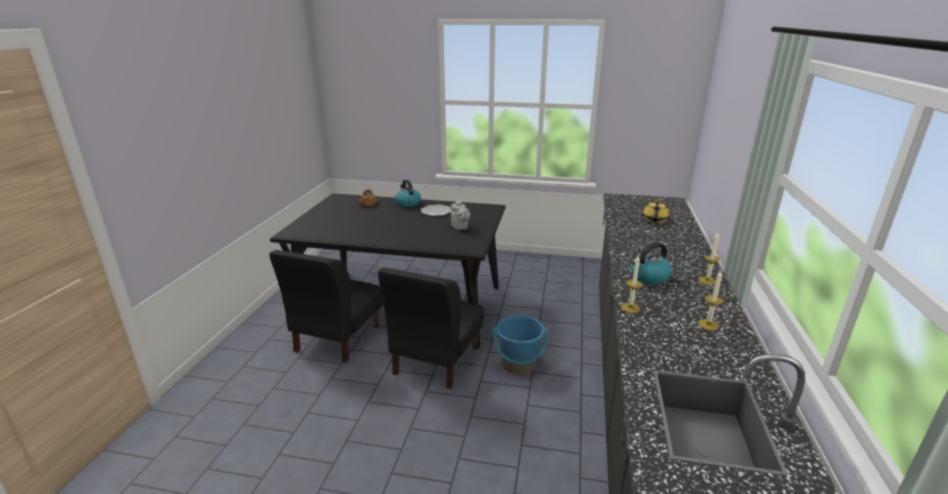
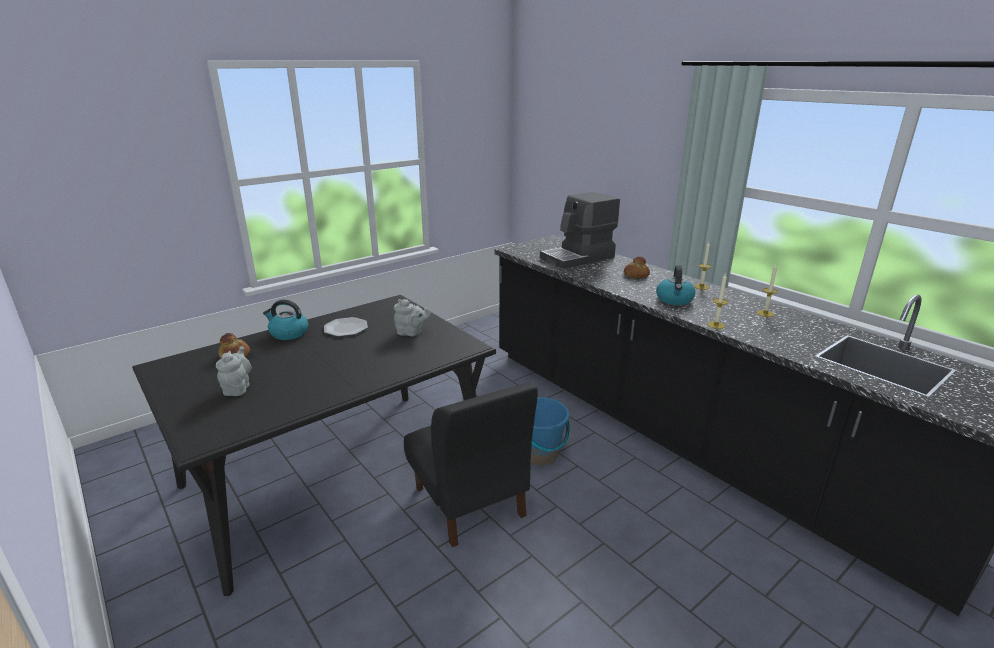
camera: 50 degrees left, 0 degrees up
(337, 338) = (319, 563): black chair -> none
(341, 218) = (238, 388): none -> grey teapot
(654, 220) = (578, 258): yellow teapot -> coffee machine
(668, 249) = (636, 275): none -> bread

